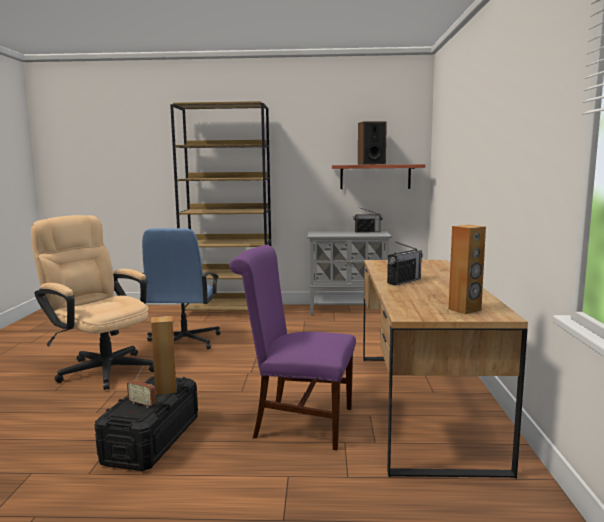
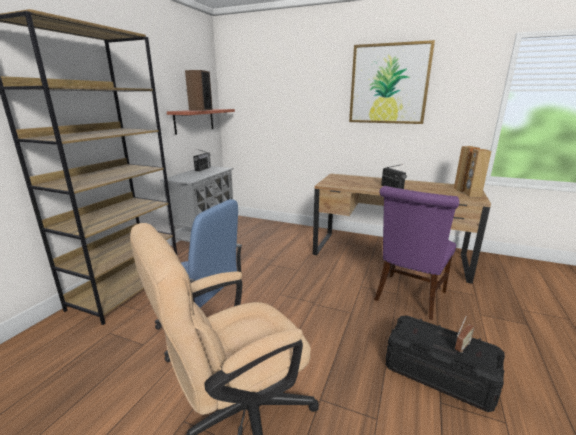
camera: 70 degrees left, 10 degrees up
(166, 389) = (428, 330): brown speaker -> brown speaker (472, 195)
(502, 119) = (388, 84): none -> picture

